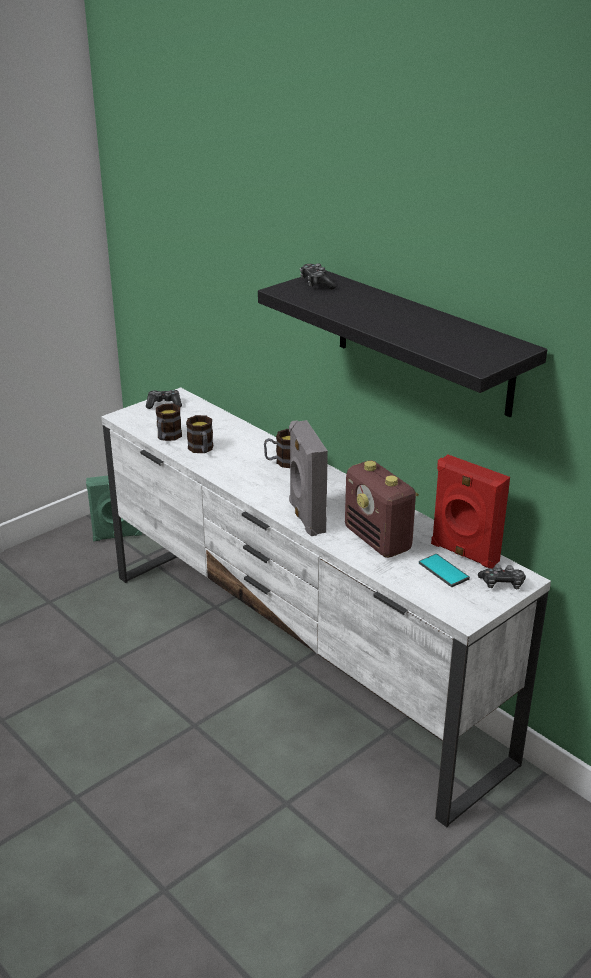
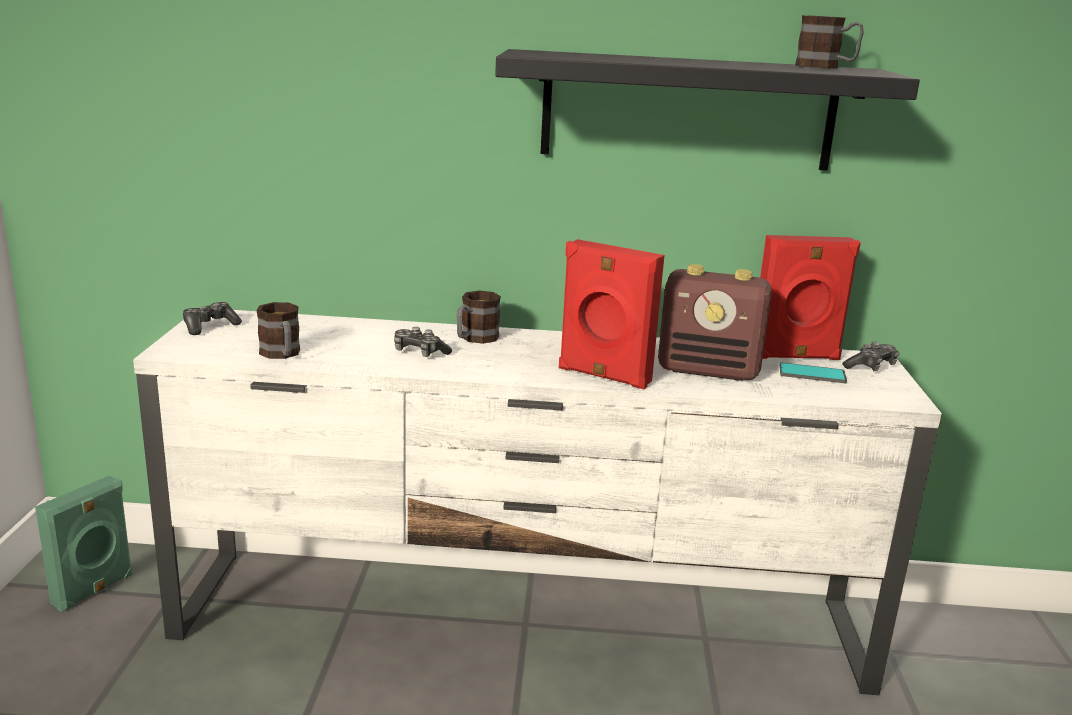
camera: 45 degrees left, 10 degrees down
(202, 450) = (354, 354): mug -> mug (825, 67)
(305, 517) = (603, 376): grey speaker -> red speaker
(316, 284) = (543, 52): game controller -> game controller (419, 353)

